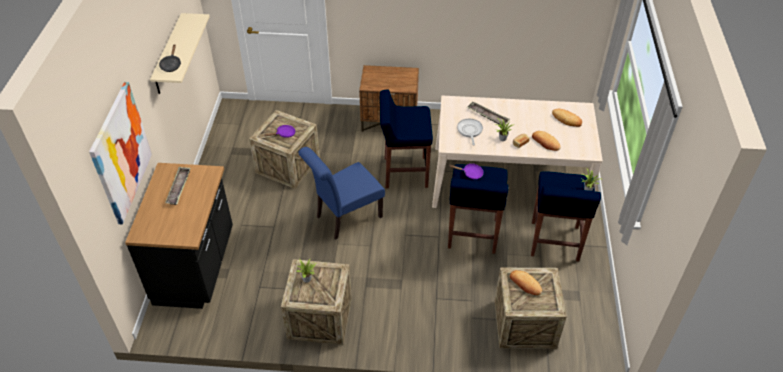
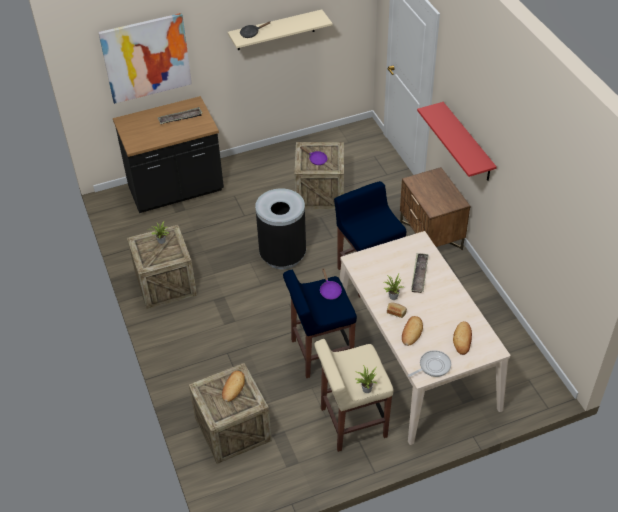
camera: 65 degrees right, 0 degrees up
(345, 218) = (282, 255): blue chair -> black trash can
(397, 20) = (467, 142): none -> red shelf
(469, 131) = (386, 268): frying pan -> frying pan (433, 366)
(554, 242) = (352, 423): blue stool -> beige stool

